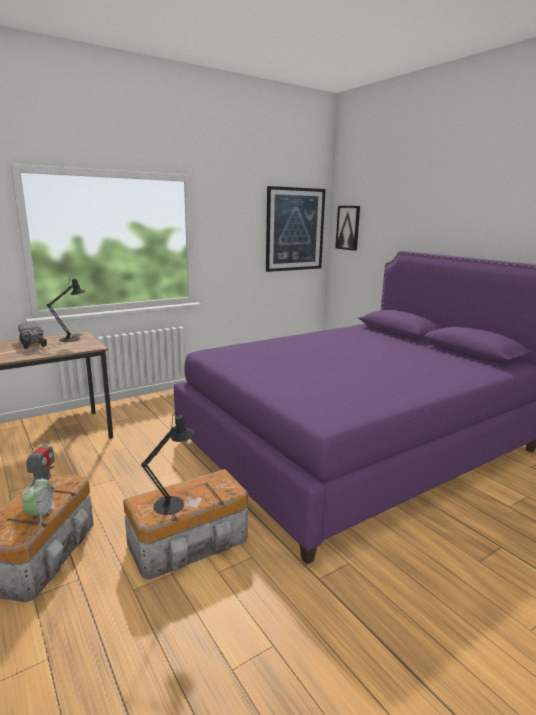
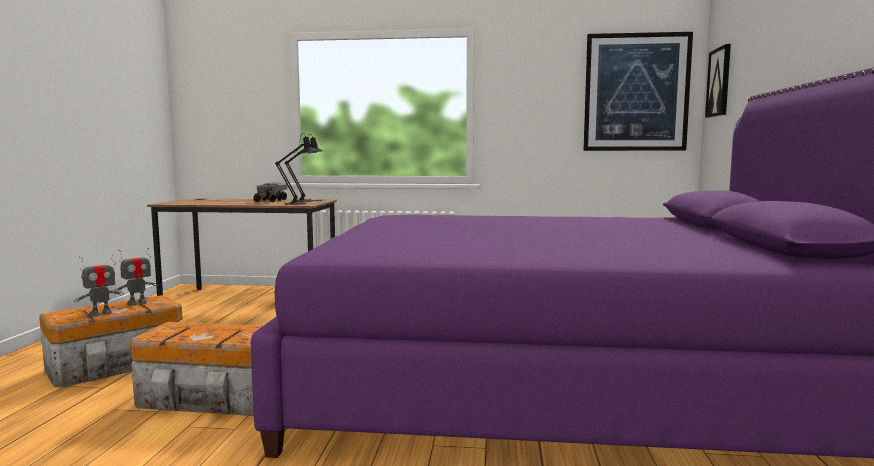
camera: 40 degrees right, 10 degrees down
(40, 515) = (101, 313): alarm clock -> toy robot
(172, 503) = (185, 333): black table lamp -> black table lamp (299, 203)

